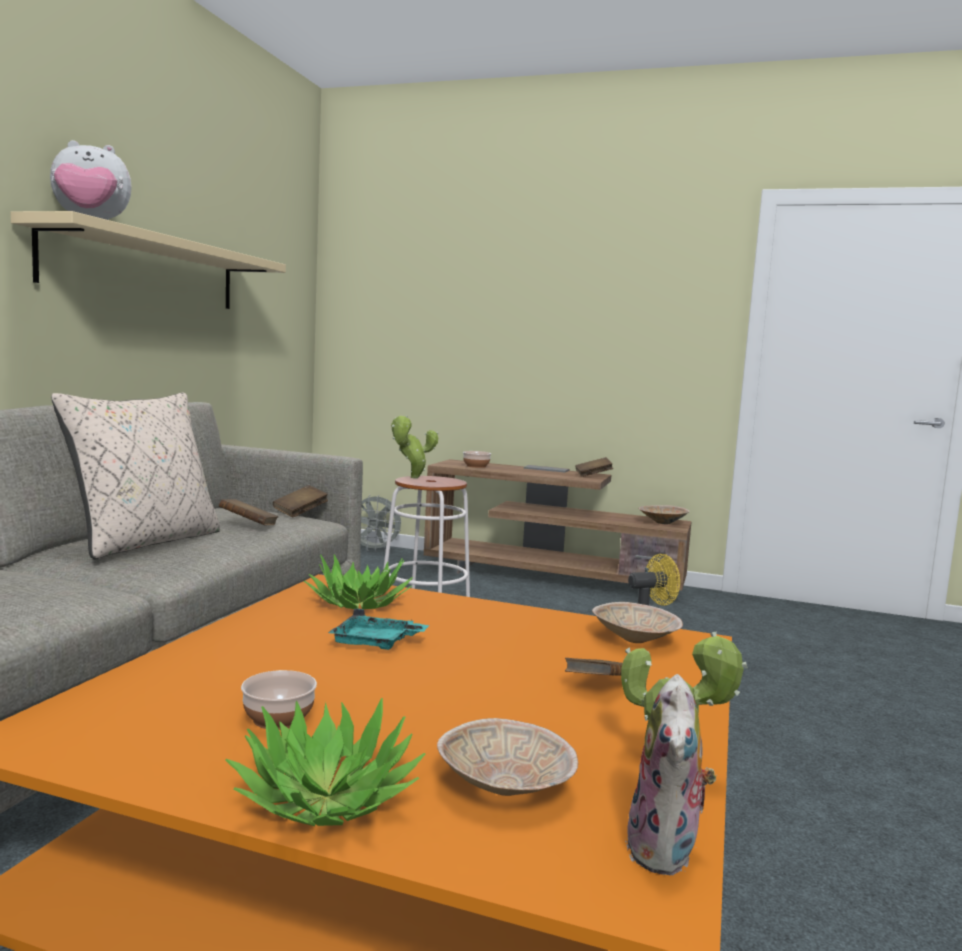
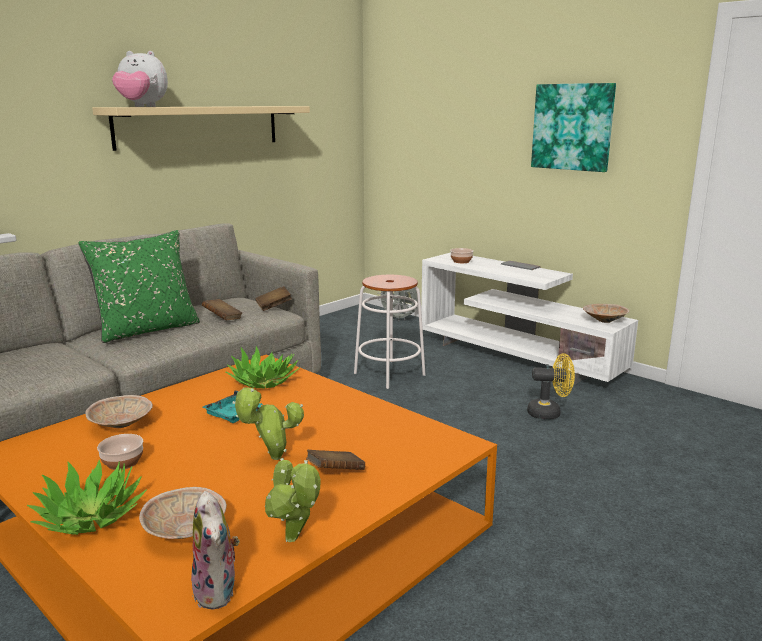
camera: 25 degrees right, 10 degrees up
(146, 542) = (148, 330): beige pillow -> green pillow
(412, 478) = (379, 277): potted plant -> potted plant (272, 458)
(553, 578) = (519, 357): brown tv stand -> white tv stand
(593, 476) = (551, 275): brown book -> none
(605, 310) = (572, 127): none -> picture
(636, 640) = (414, 437): beige bowl -> beige bowl (121, 425)
(666, 852) = (218, 592): plush toy -> plush toy turned 60 degrees counterclockwise

